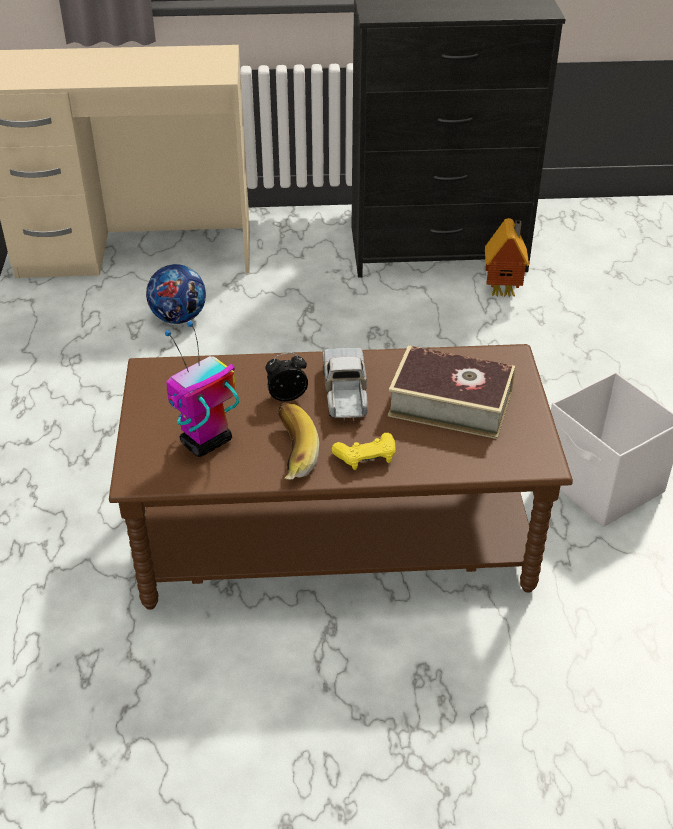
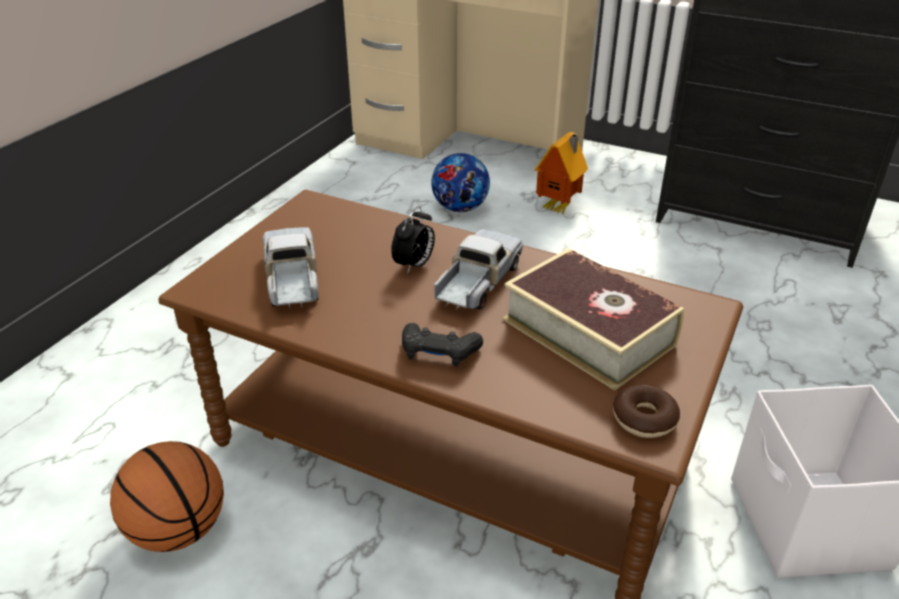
camera: 30 degrees right, 5 degrees down
(176, 683) = (179, 530): none -> basketball
(205, 443) = (292, 280): toy robot -> toy truck
(287, 396) = (414, 265): alarm clock -> alarm clock turned 105 degrees clockwise
(288, 453) = (361, 319): banana -> none
(366, 457) = (439, 353): yellow game controller -> black game controller
(504, 291) = (811, 278): toy house -> toy house (559, 208)
(527, 451) = (644, 419): none -> donut

